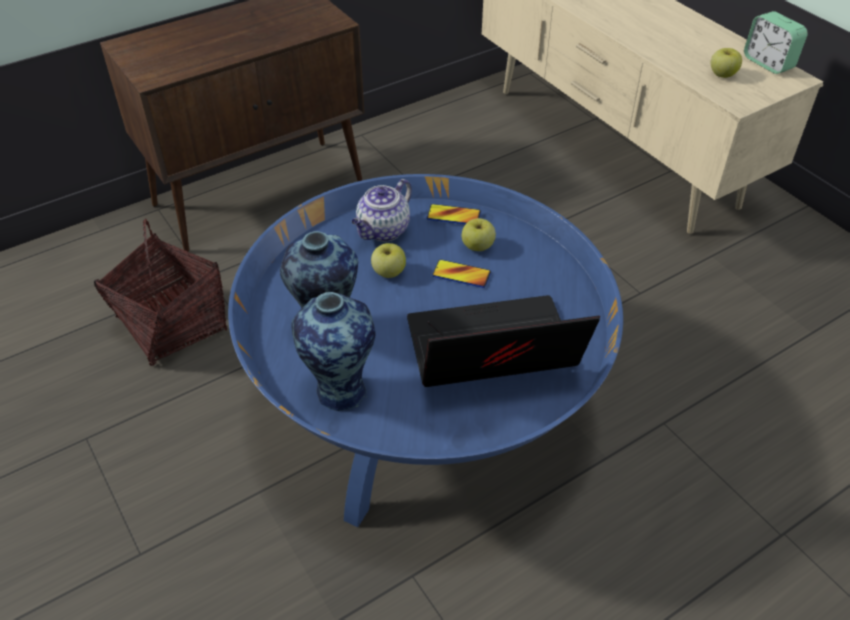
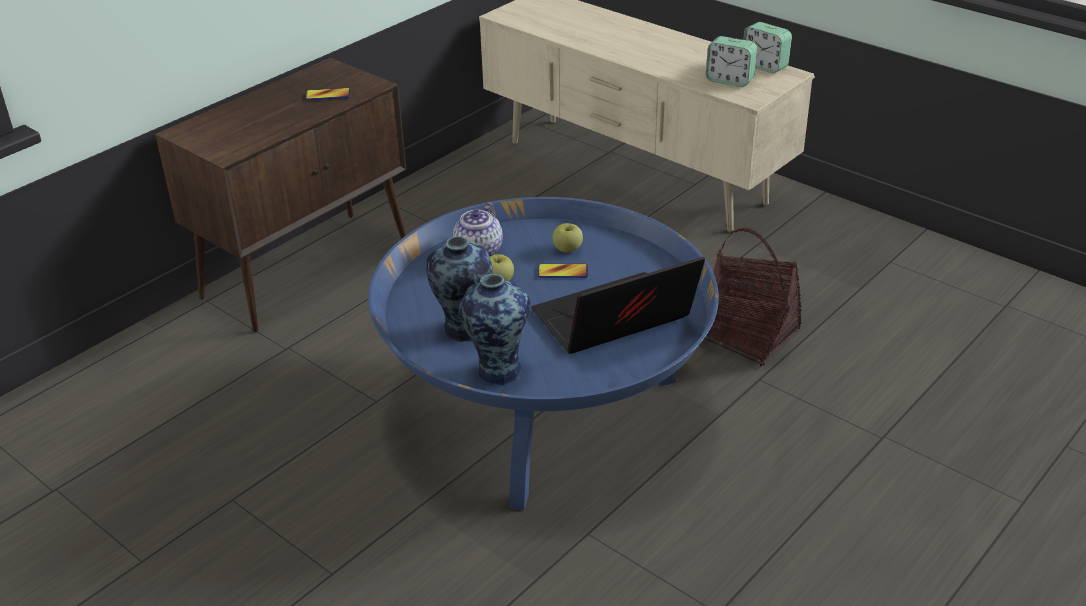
camera: 15 degrees left, 10 degrees down
(172, 325) = (272, 394): basket -> basket (746, 335)
(453, 216) = (536, 230): phone -> phone (328, 95)
(722, 74) = (729, 80): apple -> alarm clock

